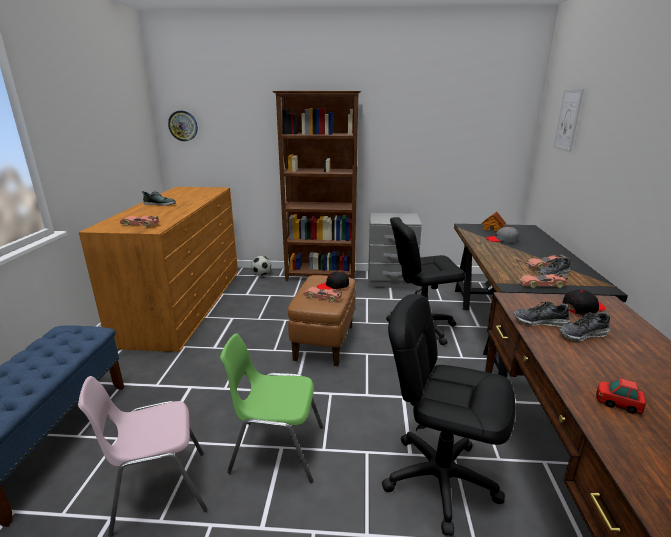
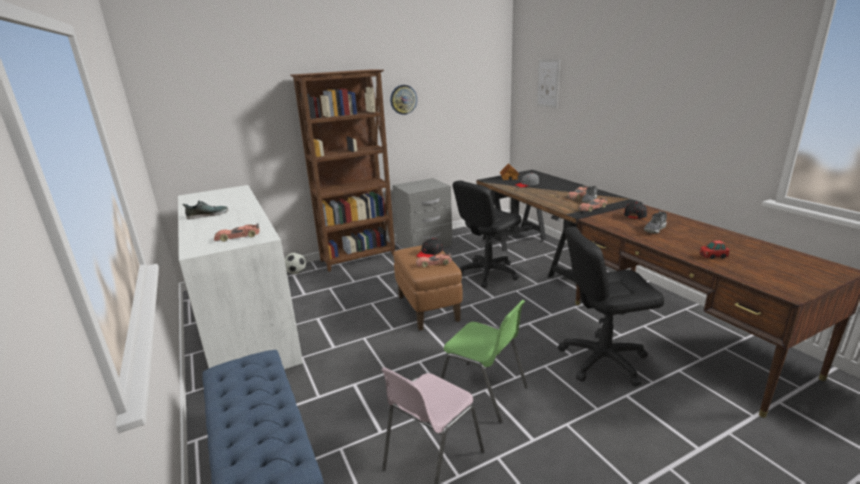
camera: 30 degrees left, 0 degrees up
(183, 126) = (174, 122): wall clock -> wall clock (403, 99)
(184, 303) = (246, 323): brown dresser -> white dresser
(276, 449) = (483, 392): green chair -> green chair turned 120 degrees counterclockwise
(540, 322) = (627, 229): shoe -> none

